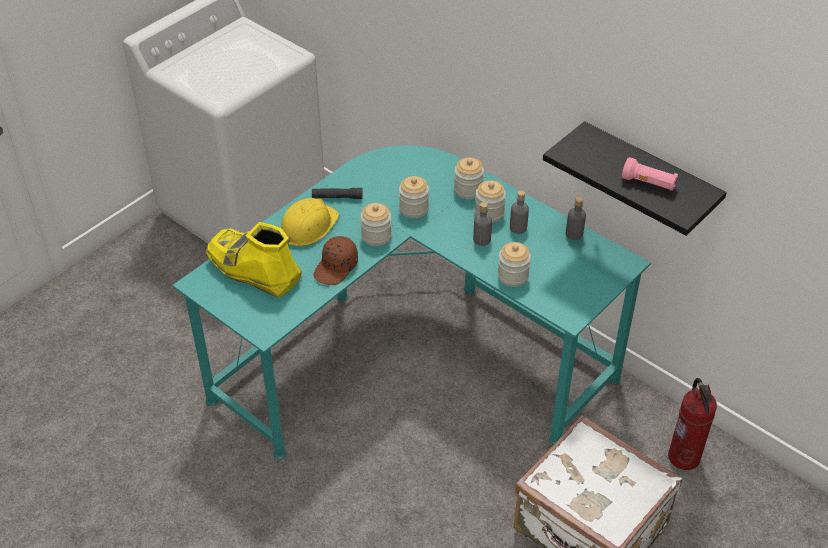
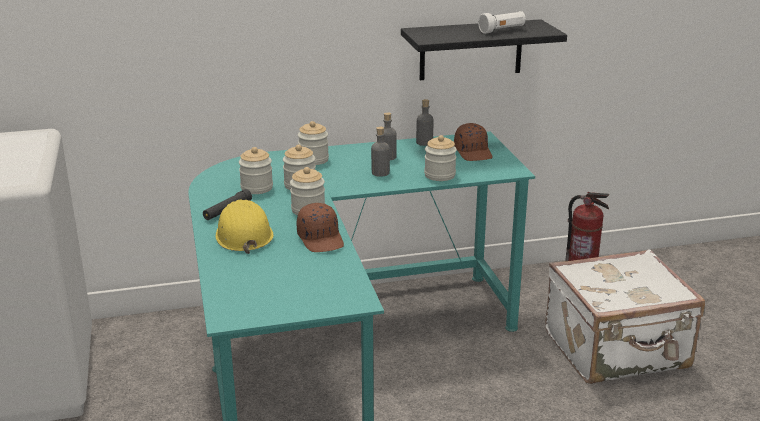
camera: 55 degrees left, 20 degrees down
(253, 270) = (259, 279): yellow boot -> none
(489, 213) = (354, 161): jar -> jar (257, 188)
(585, 274) = (473, 152): none -> brown cap
(649, 183) = (502, 30): pink flashlight -> white flashlight

